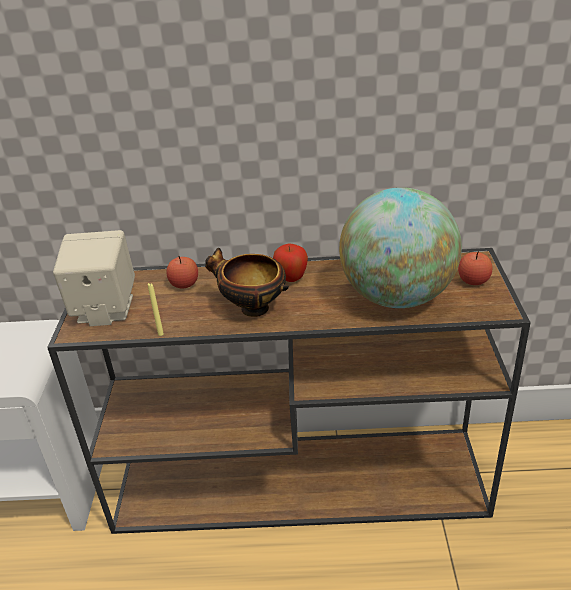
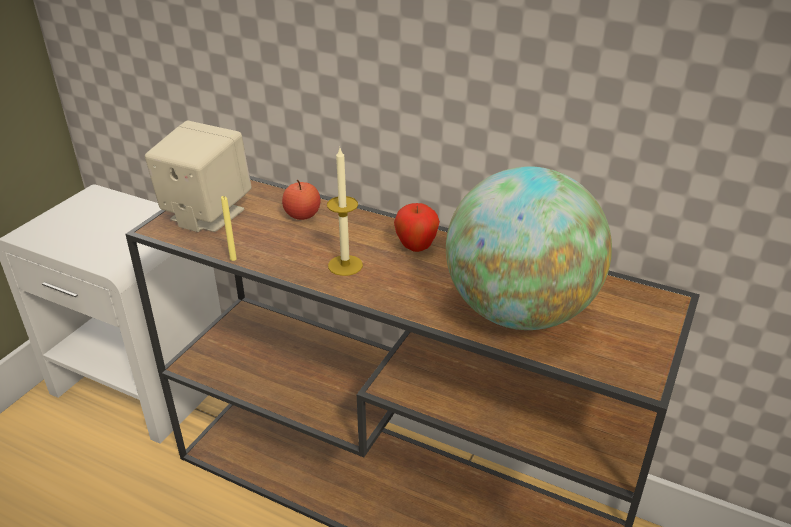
camera: 25 degrees right, 0 degrees up
(251, 308) = (345, 265): bowl -> candle
(473, 281) = (635, 327): apple -> none

